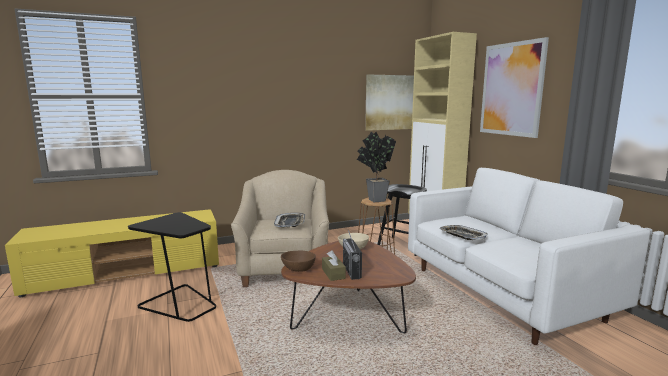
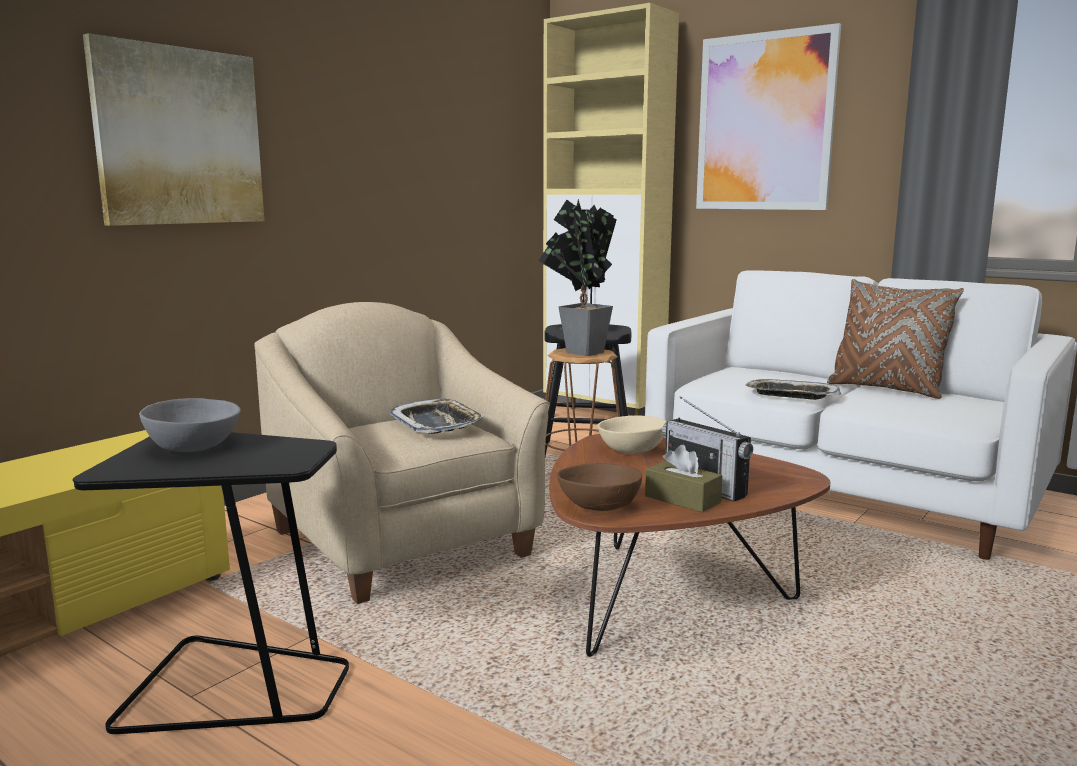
camera: 30 degrees left, 0 degrees up
(172, 220) = (192, 446): none -> grey bowl
(389, 102) = (492, 154): picture -> picture (179, 137)
(523, 241) = (886, 389): none -> brown pillow

